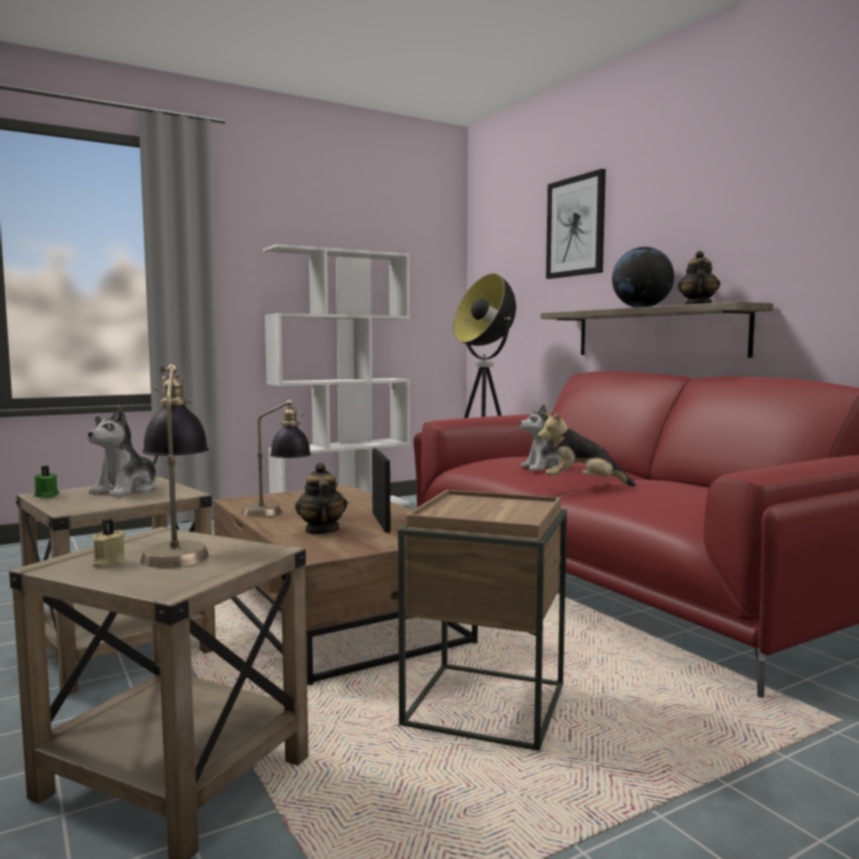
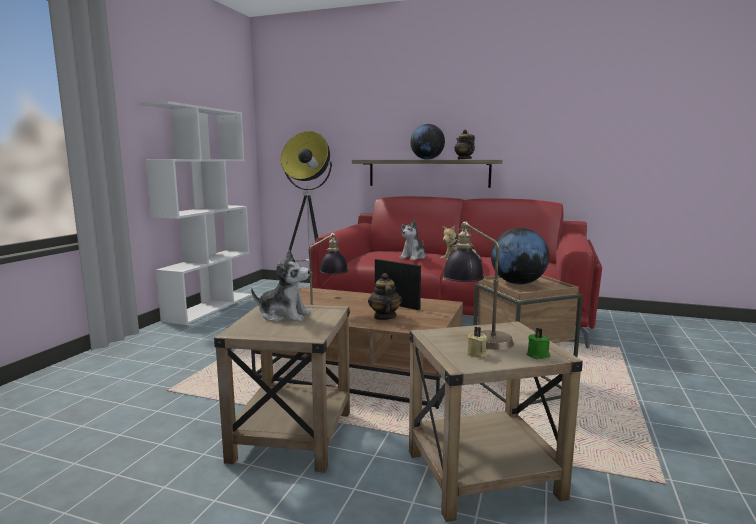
camera: 40 degrees left, 5 degrees up
(46, 495) = (246, 332): green candle -> green candle (538, 355)
(127, 490) = (284, 315): plush toy -> plush toy turned 60 degrees counterclockwise
(321, 530) = (384, 317): teapot -> teapot turned 45 degrees clockwise
(476, 506) = (517, 283): none -> globe
(576, 227) = (362, 104): picture -> none

